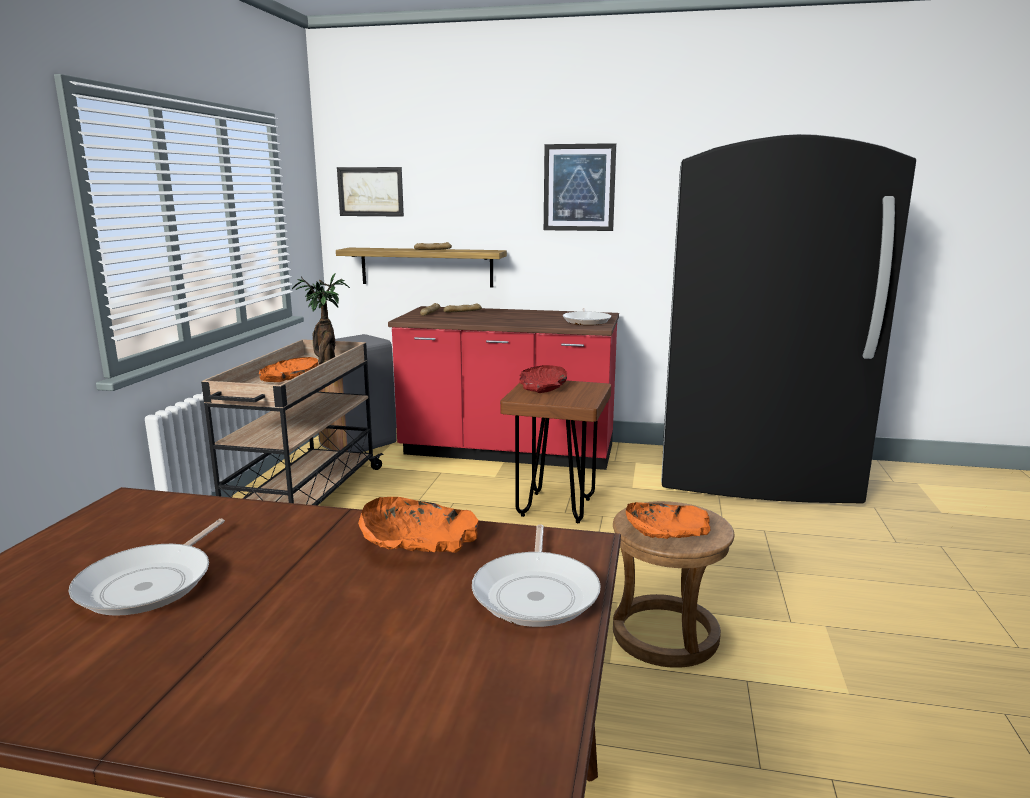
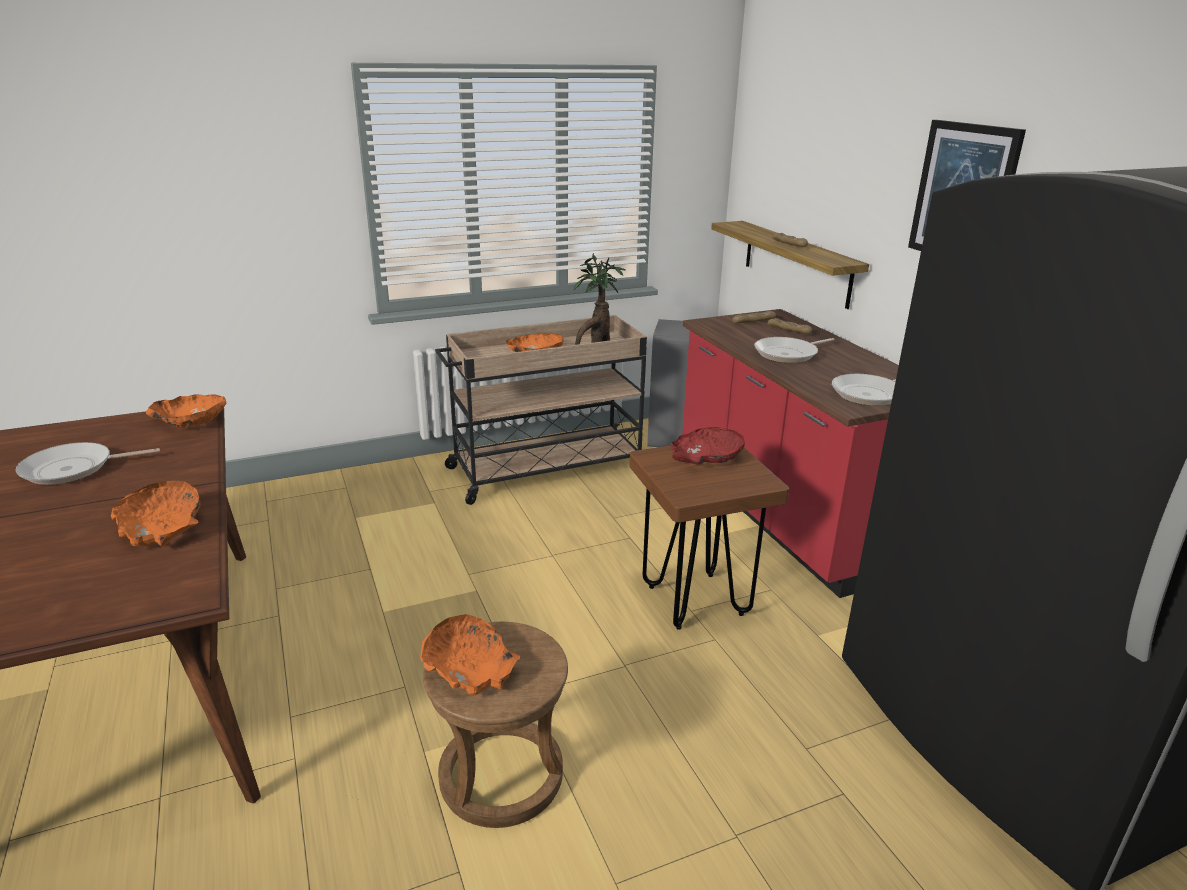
camera: 55 degrees right, 10 degrees up
(148, 505) = (191, 420): none -> orange bowl
(370, 191) = (767, 158): picture -> none
(537, 593) = (87, 603): frying pan -> frying pan (788, 354)

